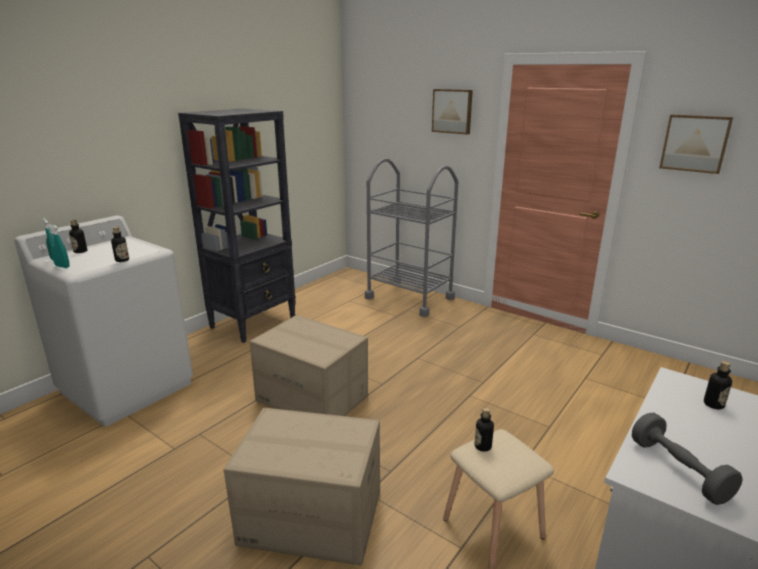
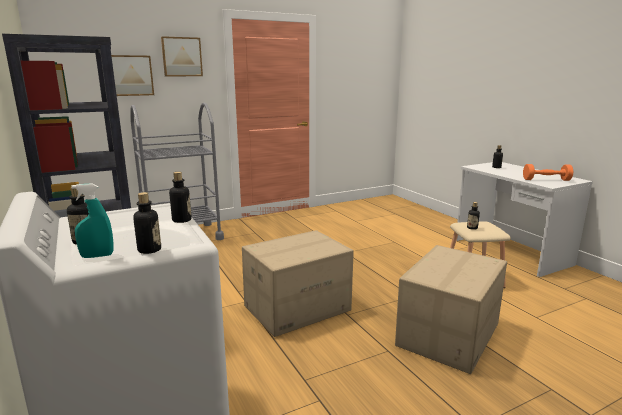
camera: 65 degrees left, 5 degrees down
(62, 266) = (149, 250): turquoise spray bottle -> bottle
(678, 470) = (546, 180): grey dumbbell -> orange dumbbell
(695, 143) = (346, 70): picture -> picture (131, 75)

